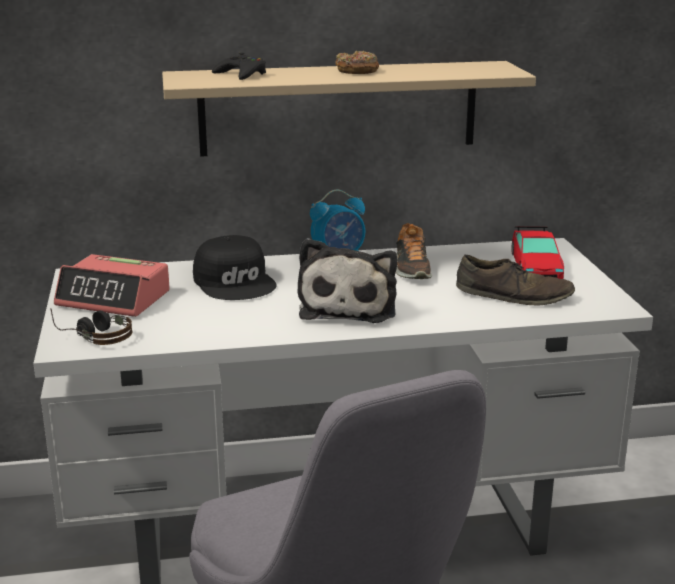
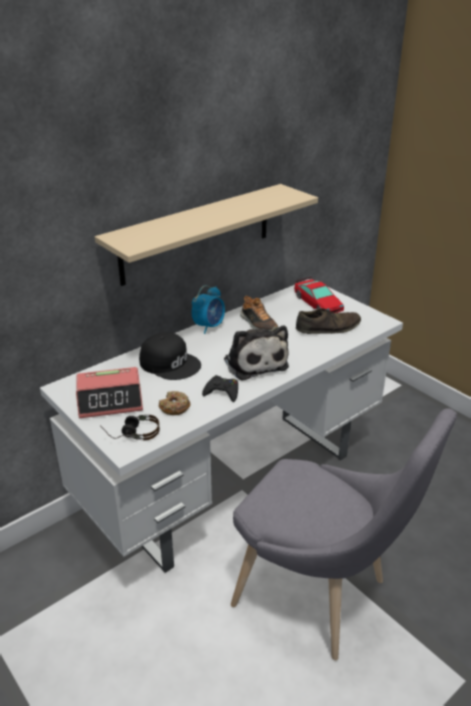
camera: 30 degrees left, 10 degrees up
(241, 74) = (153, 229): black game controller -> black game controller (222, 392)
(357, 71) = (216, 211): donut -> donut (174, 407)

